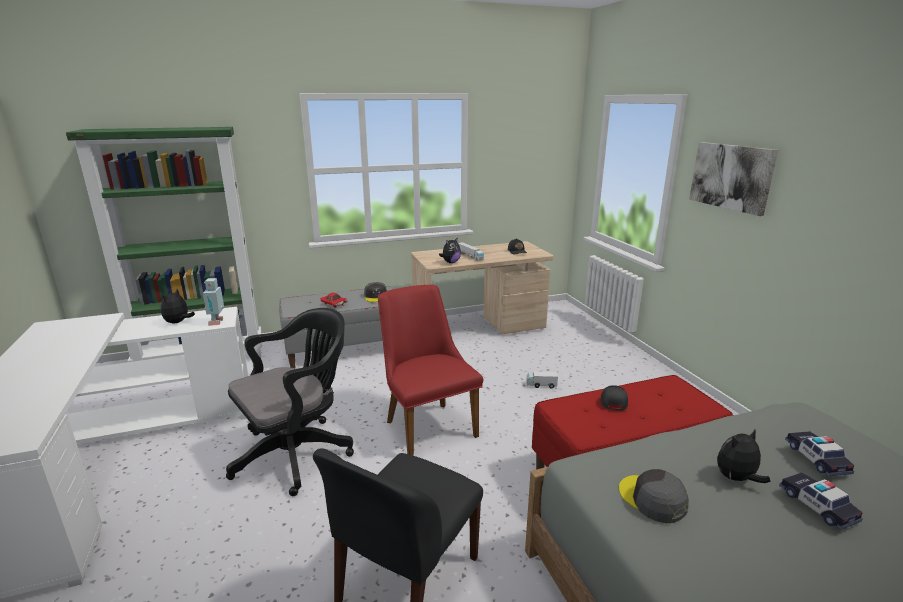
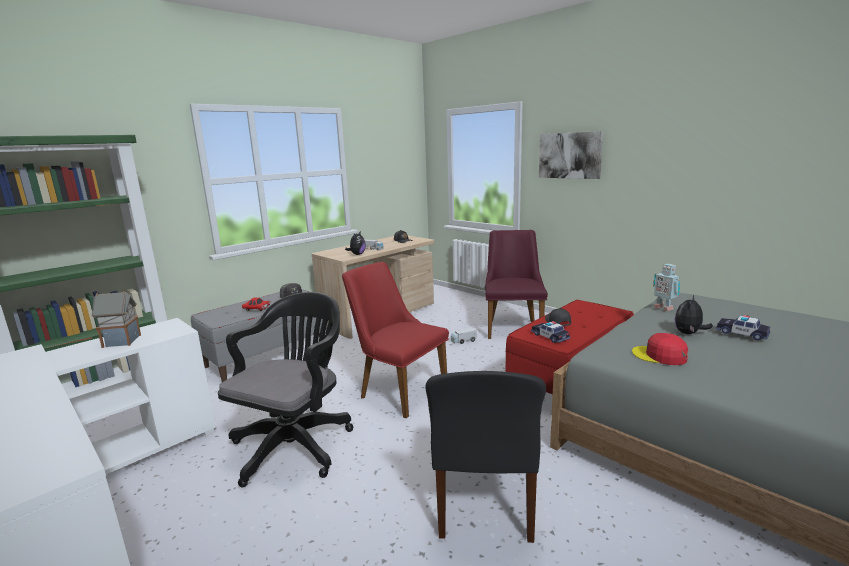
camera: 25 degrees left, 5 degrees down
(178, 322) = (123, 341): plush toy -> toy house
(218, 322) = (173, 332): toy robot -> toy robot (663, 308)
(614, 381) = (513, 327): none -> purple chair
(652, 499) = (660, 356): grey cap -> red cap
(816, 458) = (717, 312): toy car -> toy car (550, 336)

